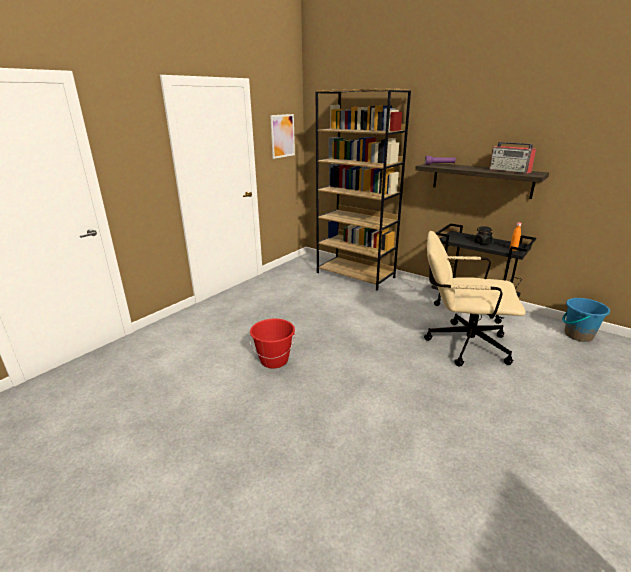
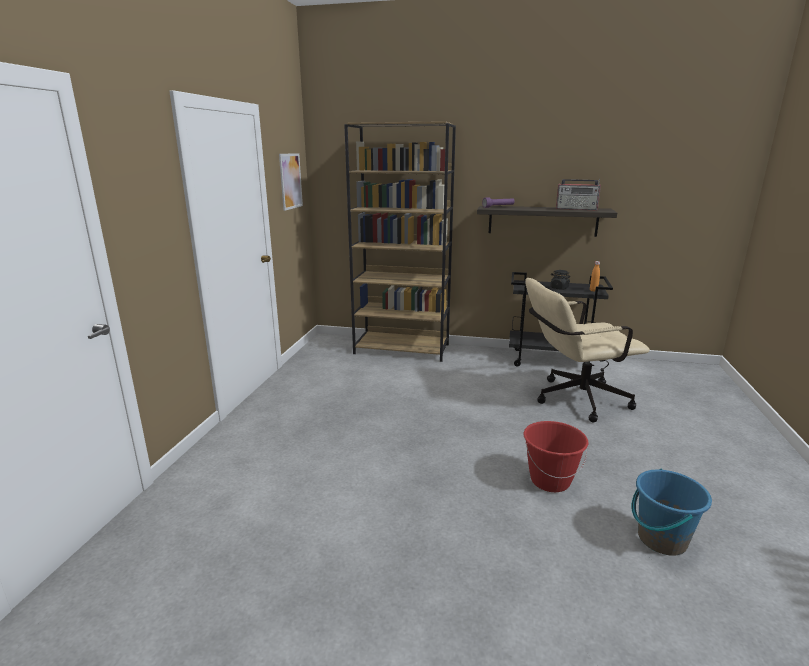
camera: 25 degrees left, 5 degrees down
(274, 360) = (397, 467): red bucket -> red bucket (550, 480)
(578, 335) = (660, 369): blue bucket -> blue bucket (661, 539)

